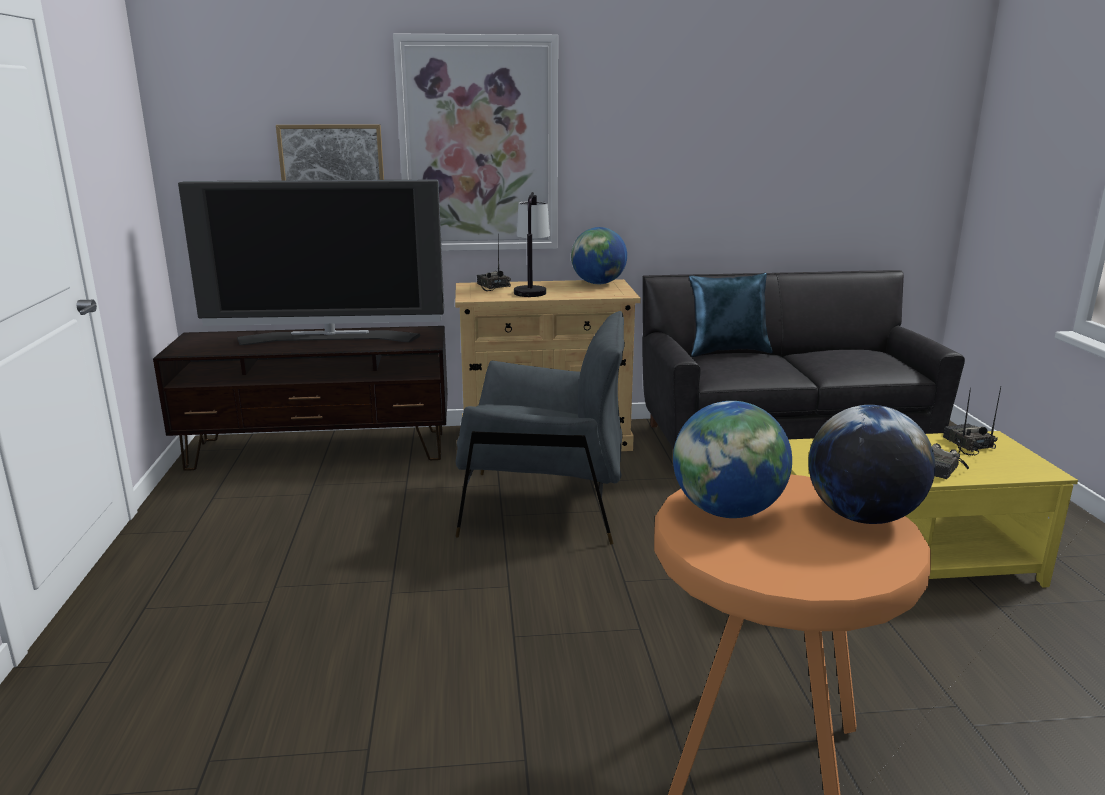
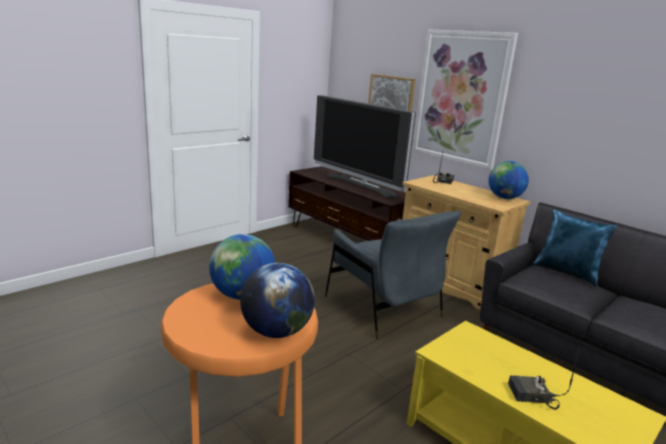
camera: 50 degrees right, 0 degrees up
(531, 290) = (456, 189): table lamp -> none
(967, 445) = (602, 403): radio -> none

